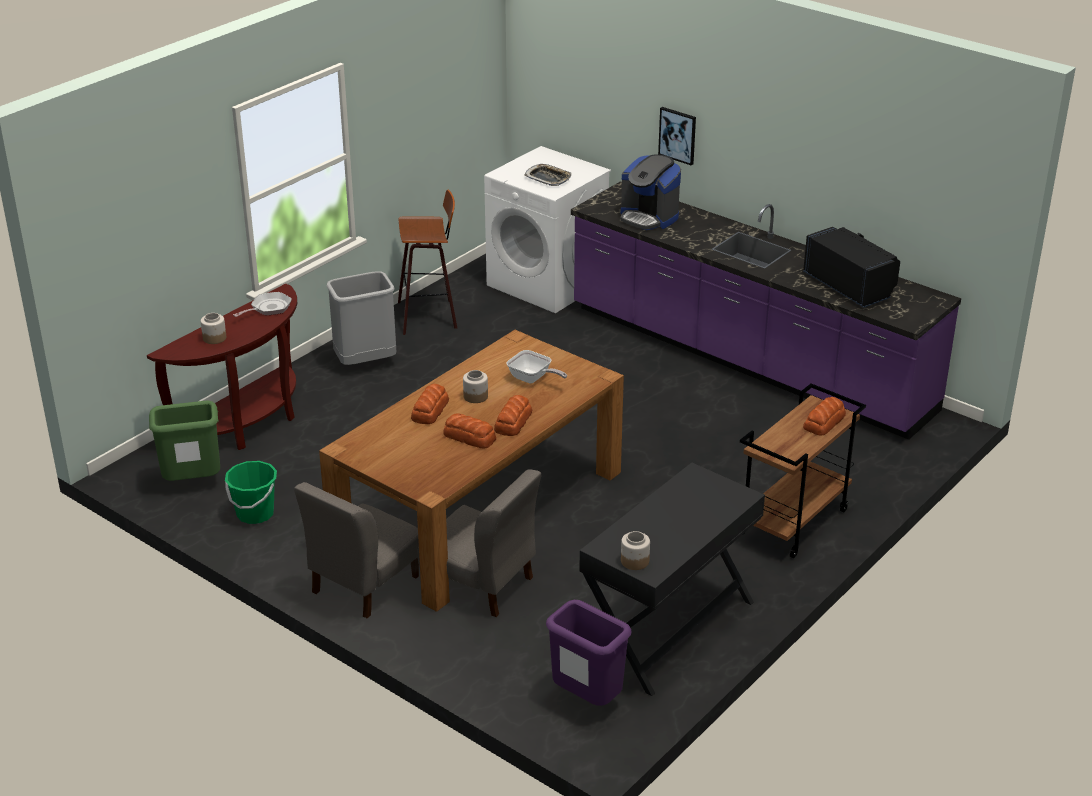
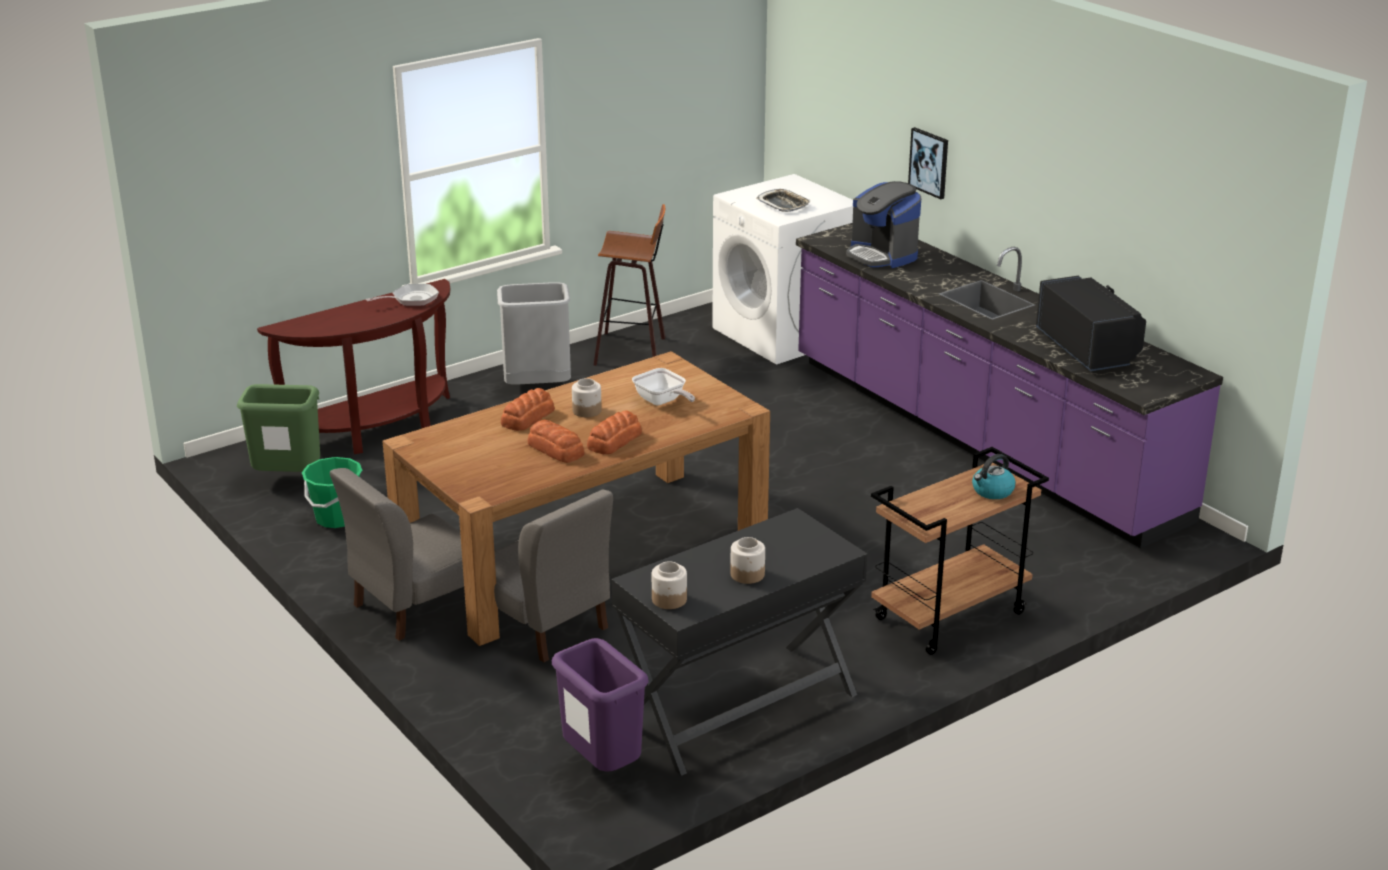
camera: 15 degrees right, 5 degrees down
(215, 338) = (337, 320): jar -> jar (747, 574)
(825, 422) = (992, 491): bread -> kettle

